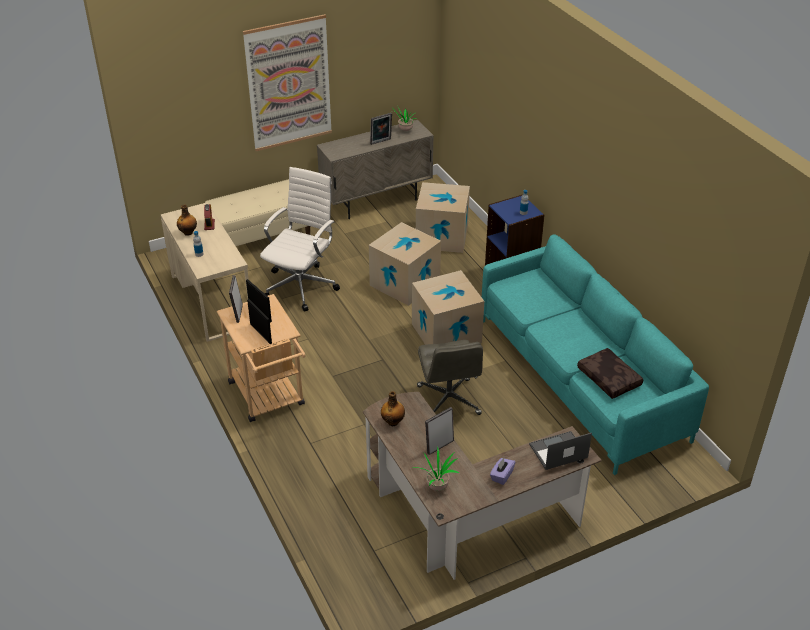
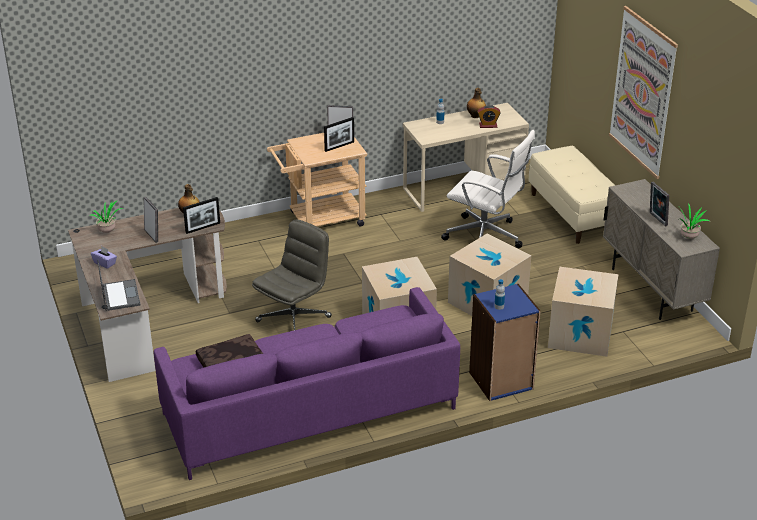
camera: 95 degrees right, 5 degrees down
(261, 333) = (309, 146): picture frame -> picture frame (203, 228)
(449, 401) = (294, 318): grey office chair -> grey office chair turned 135 degrees clockwise
(580, 378) = (309, 411): turquoise sofa -> purple sofa

